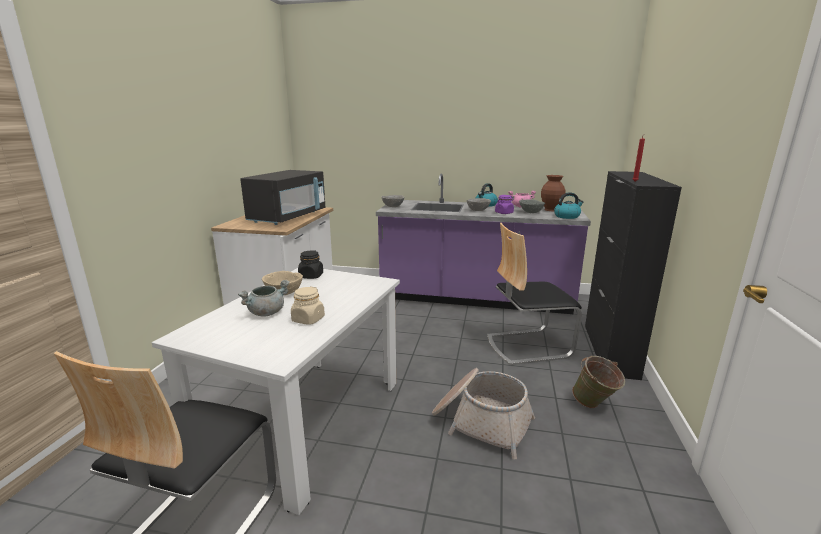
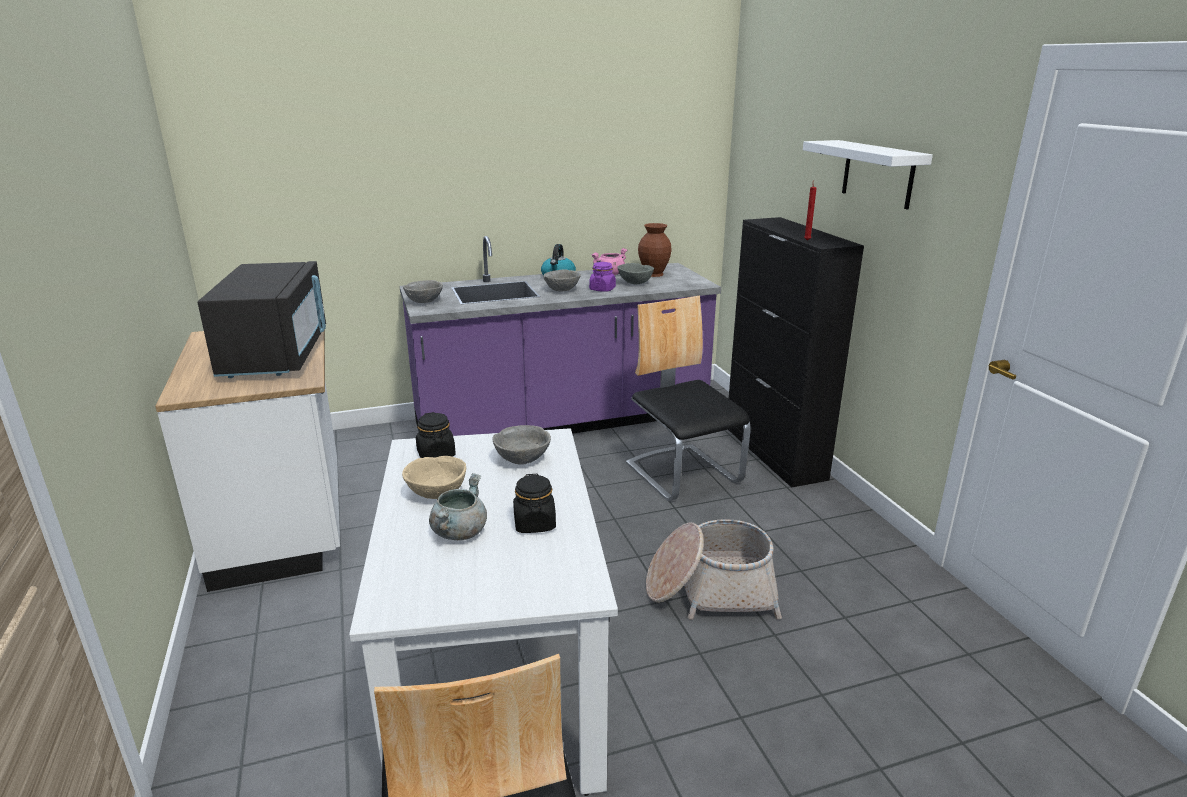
camera: 30 degrees left, 5 degrees up
(308, 319) = (535, 524): beige jar -> black jar
(348, 288) = (521, 460): none -> grey bowl
(527, 346) = (683, 473): chair -> chair turned 105 degrees clockwise
(567, 216) = (686, 283): kettle -> none
(594, 406) = (808, 527): green bucket -> none
(699, 127) = (878, 174): none -> white shelf

